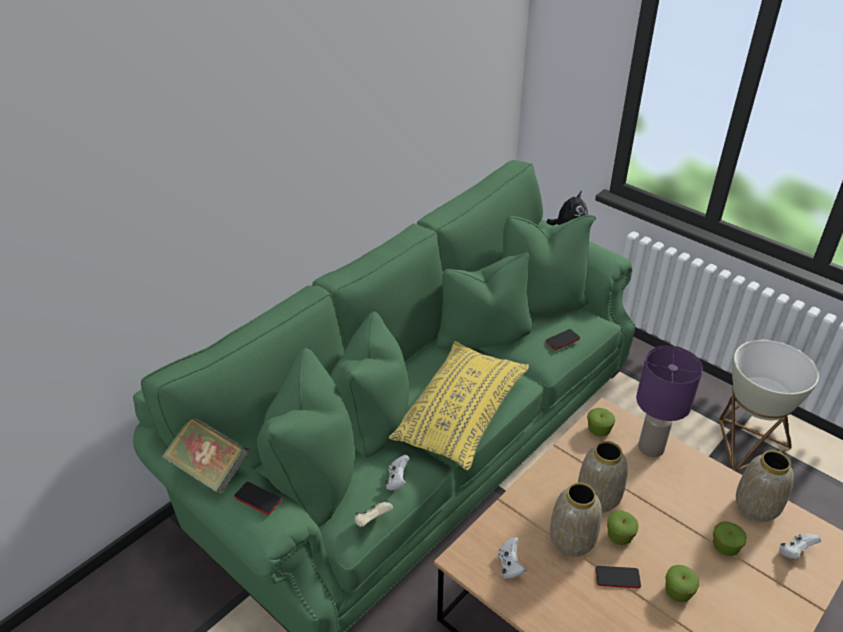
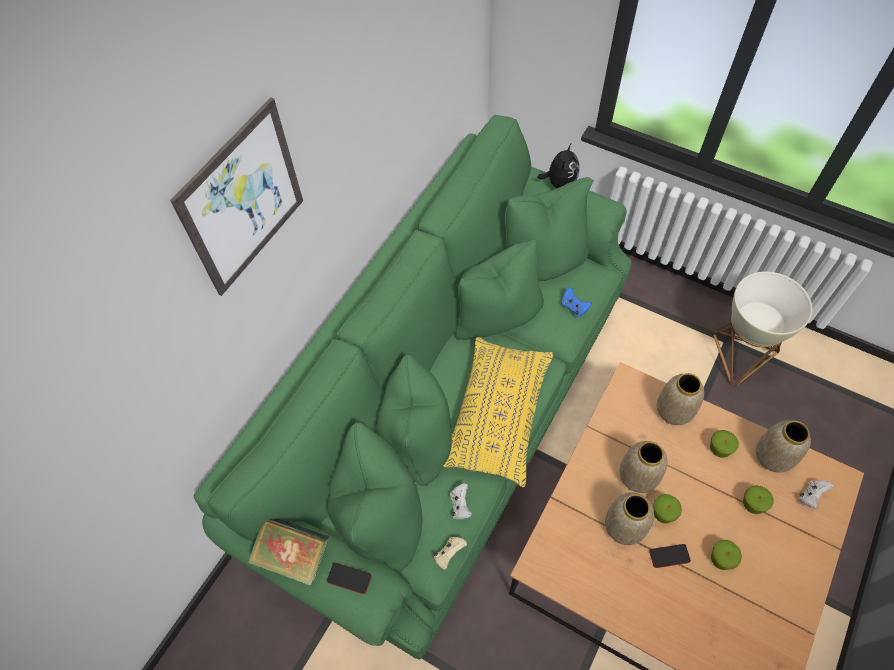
camera: 10 degrees left, 20 degrees up
(250, 102) = (243, 199): none -> picture
(510, 566) = (576, 565): white game controller -> none
(562, 340) = (574, 307): phone -> blue game controller
(598, 430) = (624, 401): apple -> apple (719, 448)
(651, 448) = (674, 411): purple table lamp -> vase

